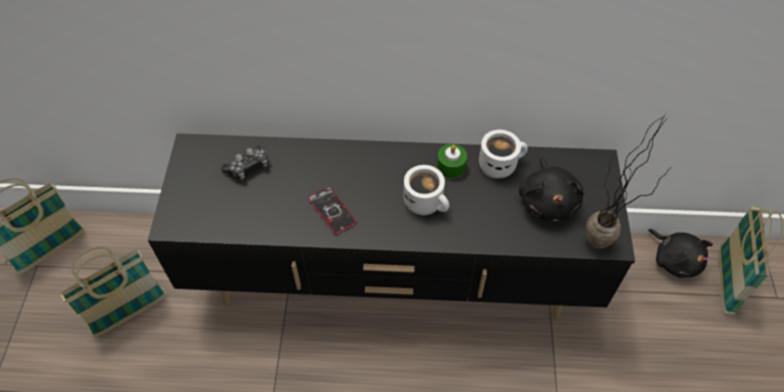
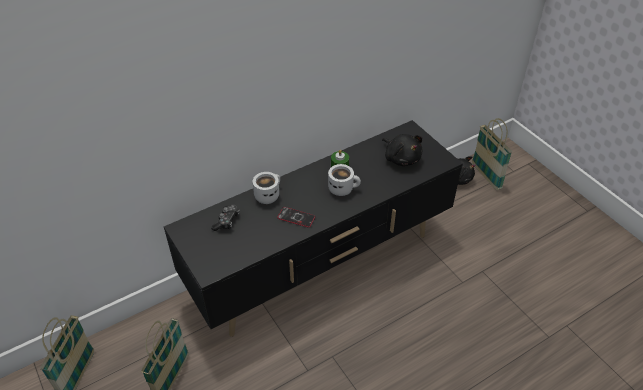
camera: 35 degrees left, 10 degrees down
(499, 164) = (363, 153): white mug -> white mug (267, 195)
(597, 251) = (443, 168): potted plant -> none

